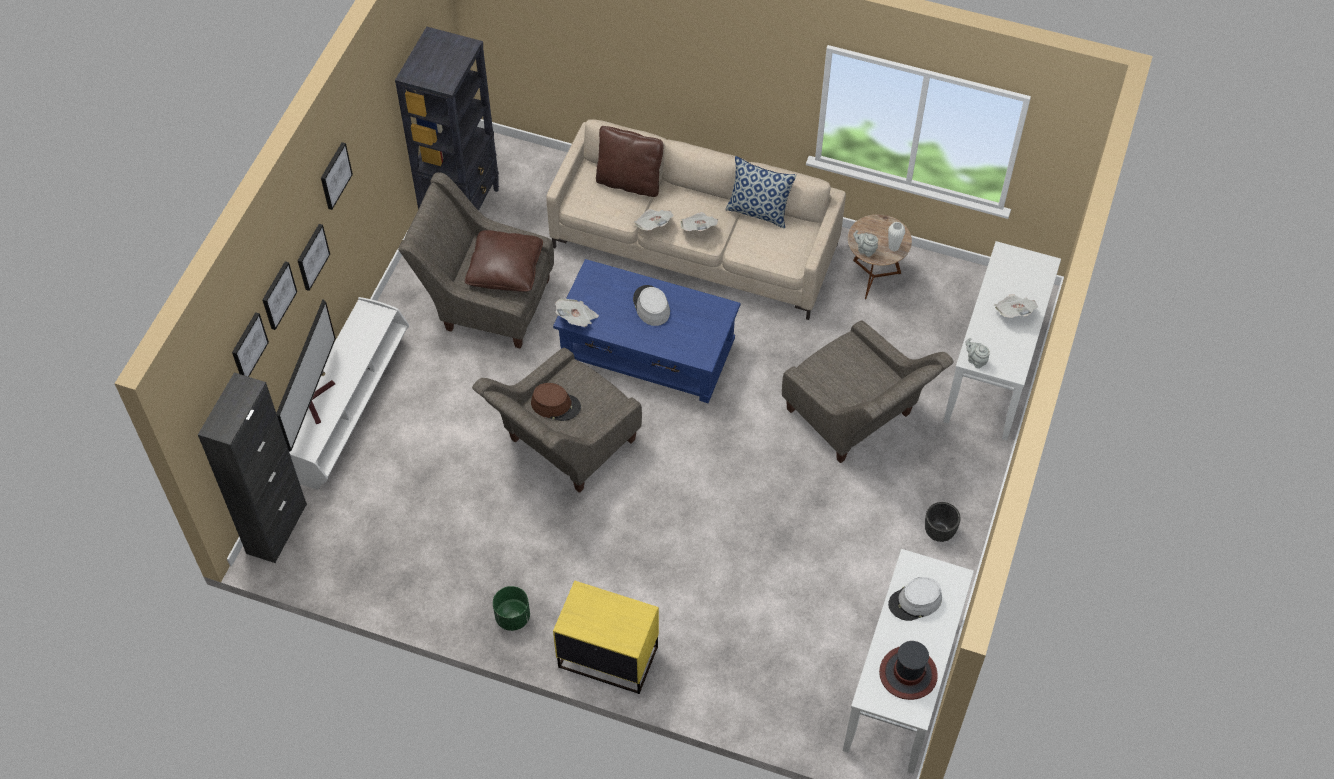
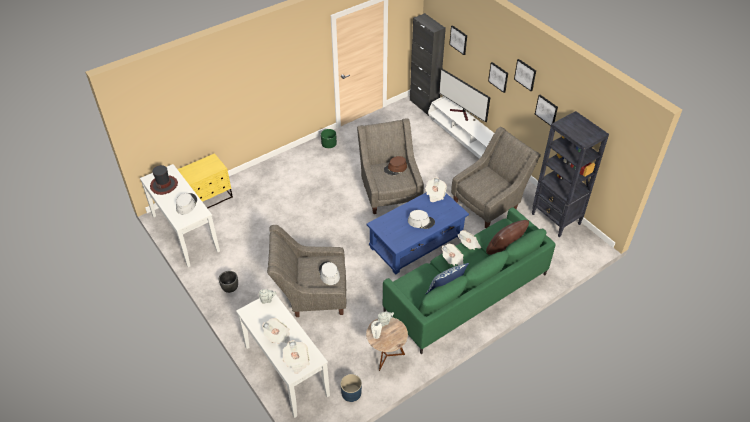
camera: 125 degrees right, 10 degrees down
(278, 295) = (478, 53): picture -> picture (546, 110)
(505, 270) = (483, 185): brown pillow -> none
(608, 656) = (287, 161): yellow nightstand -> yellow nightstand (209, 198)
(694, 246) = (466, 292): beige sofa -> green sofa
(844, 359) = (329, 273): none -> grey hat
(956, 283) = (351, 392): none -> blue planter
(1025, 270) = (296, 361): none -> newspaper

